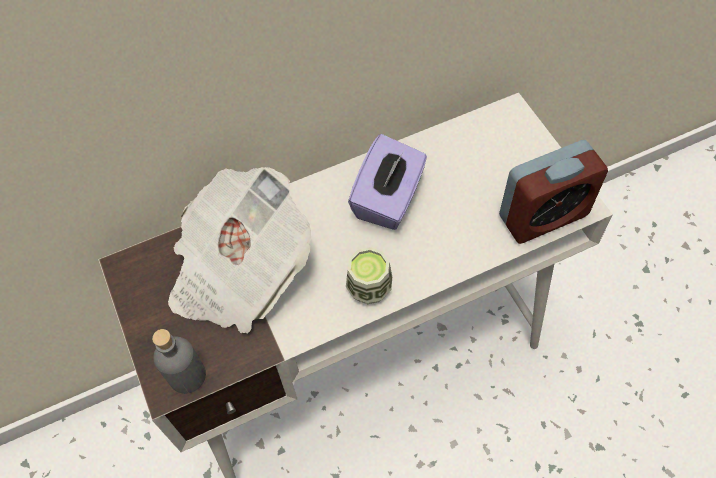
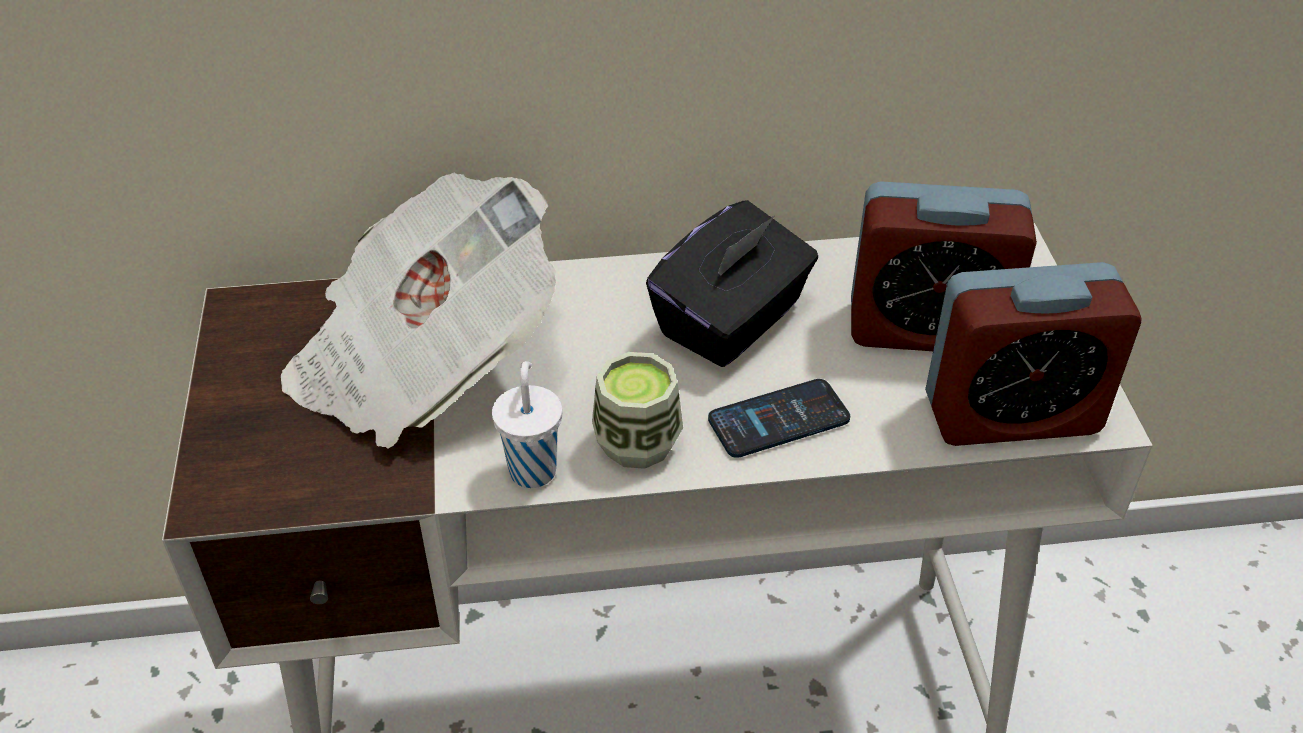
camera: 15 degrees right, 15 degrees down
(187, 376) = (256, 490): grey bottle -> none
(323, 319) = (533, 468): none -> white cup
(388, 199) = (732, 321): purple tissue box -> black tissue box
(433, 253) = (778, 420): none -> phone
(486, 175) = (927, 328): none -> alarm clock

